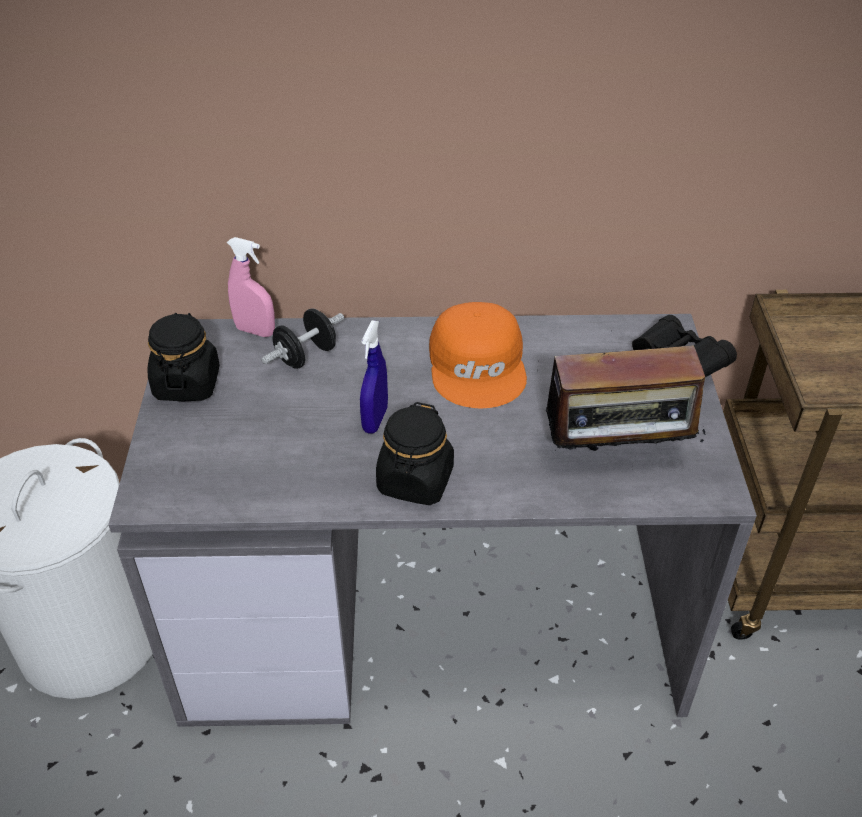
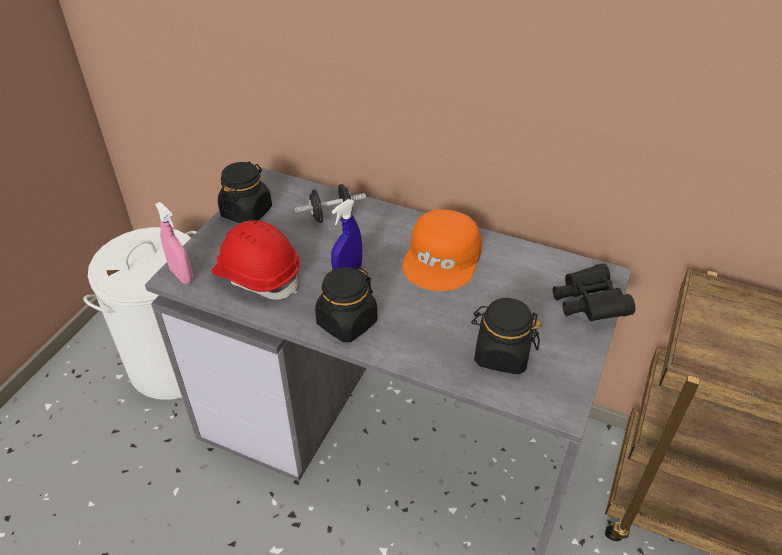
camera: 25 degrees right, 0 degrees up
(255, 331) = (310, 190): pink spray bottle -> pink spray bottle (181, 275)
(260, 461) = (258, 275): none -> red hard hat
(617, 455) = (501, 354): radio -> black jar

